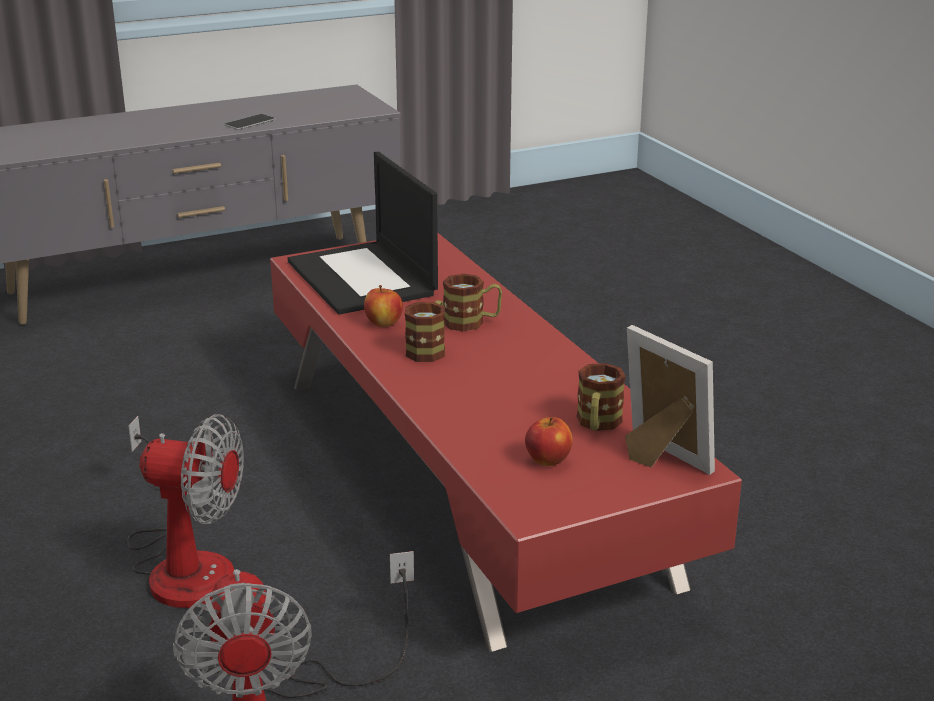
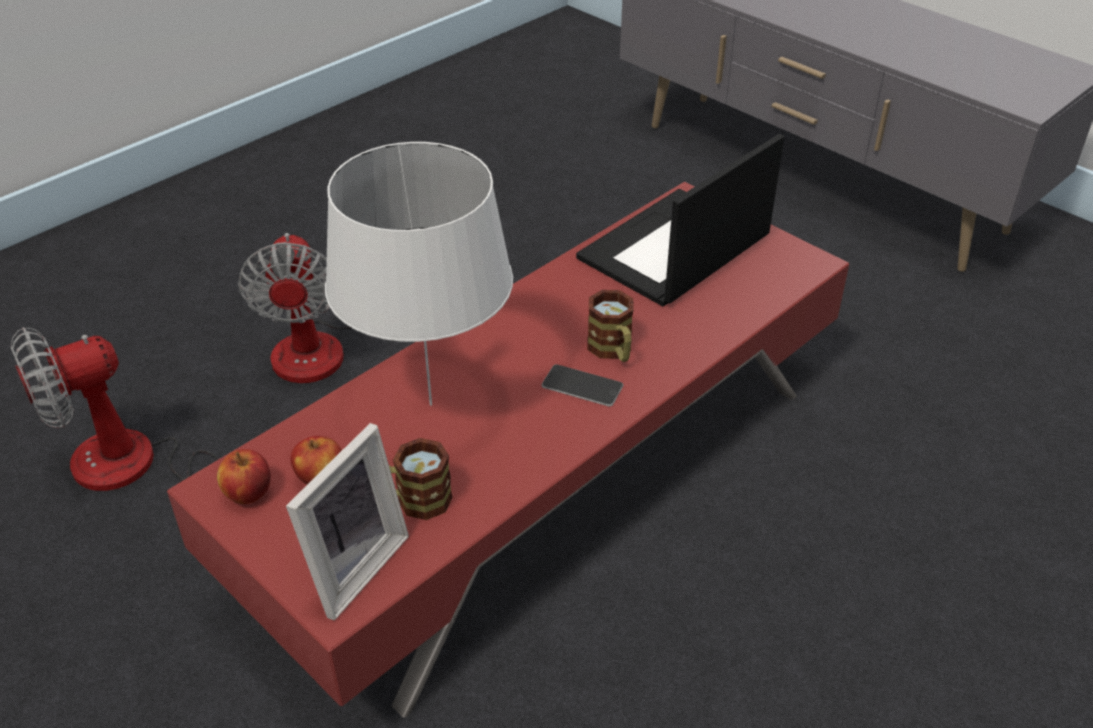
camera: 70 degrees right, 15 degrees up
(250, 122) = (891, 49): phone -> phone (582, 386)
(384, 323) = (573, 292): apple -> apple (248, 494)
(429, 349) = (531, 336): mug -> none
(487, 401) = (431, 405): none -> white table lamp

